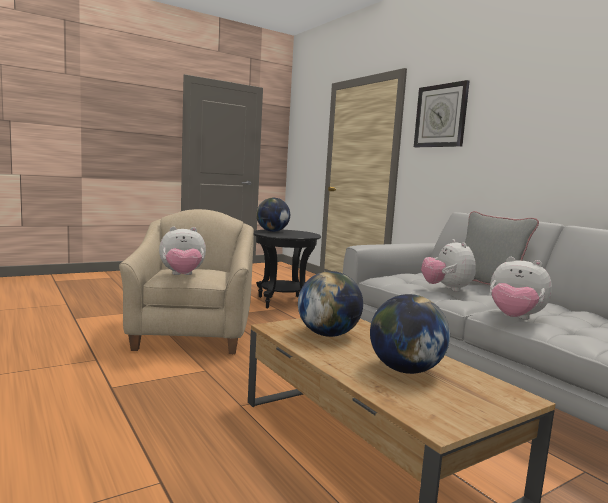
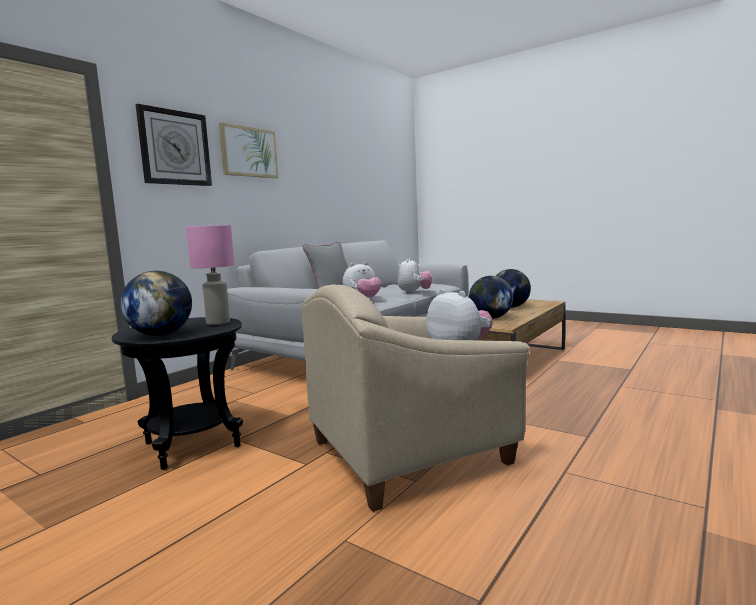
camera: 110 degrees left, 0 degrees up
(289, 236) = (218, 323): none -> pink table lamp
(512, 105) = (249, 152): none -> picture

